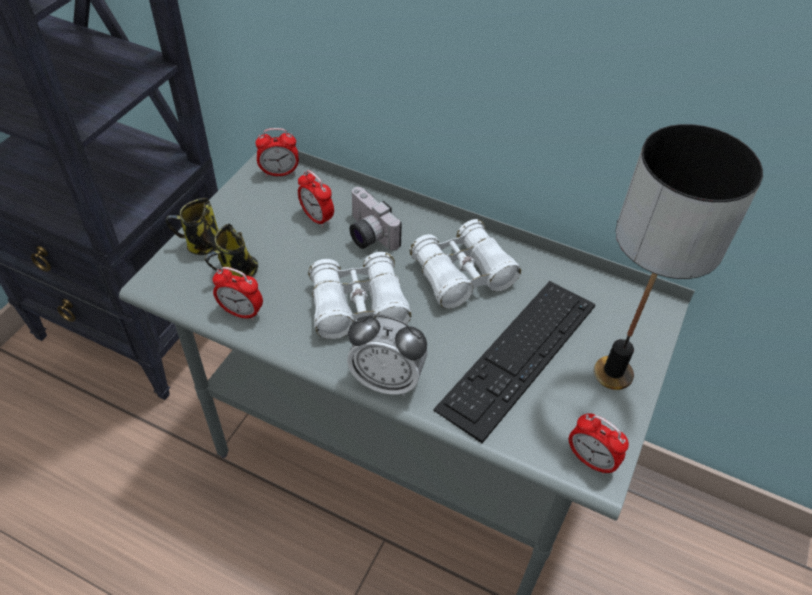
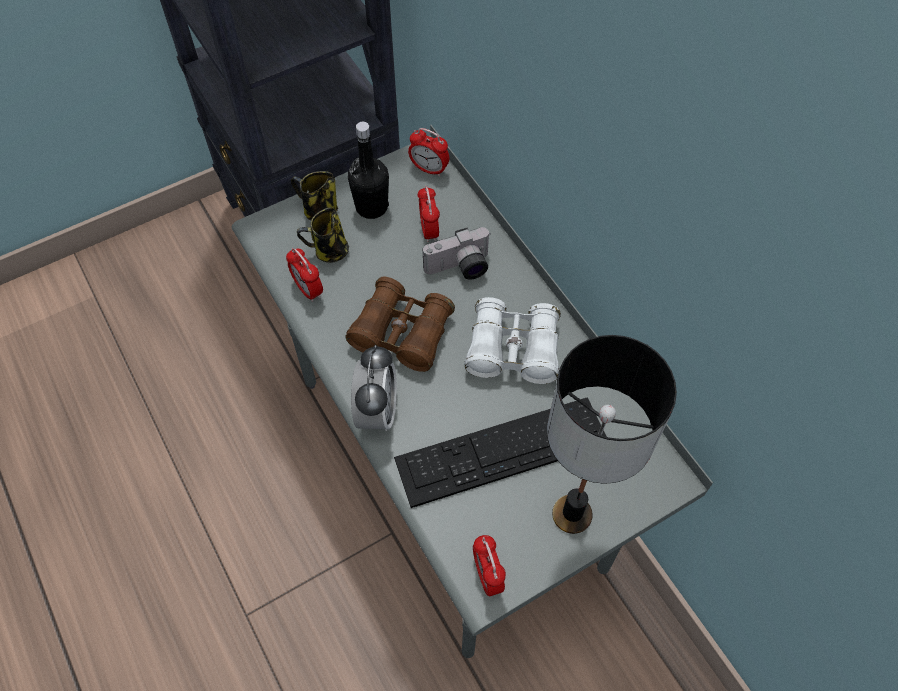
camera: 35 degrees right, 10 degrees up
(250, 221) = (371, 207): none -> black bottle
(358, 307) = (402, 333): white binoculars -> brown binoculars
(367, 235) = (460, 268): camera -> camera turned 105 degrees counterclockwise
(387, 380) = (377, 411): alarm clock -> alarm clock turned 135 degrees counterclockwise

